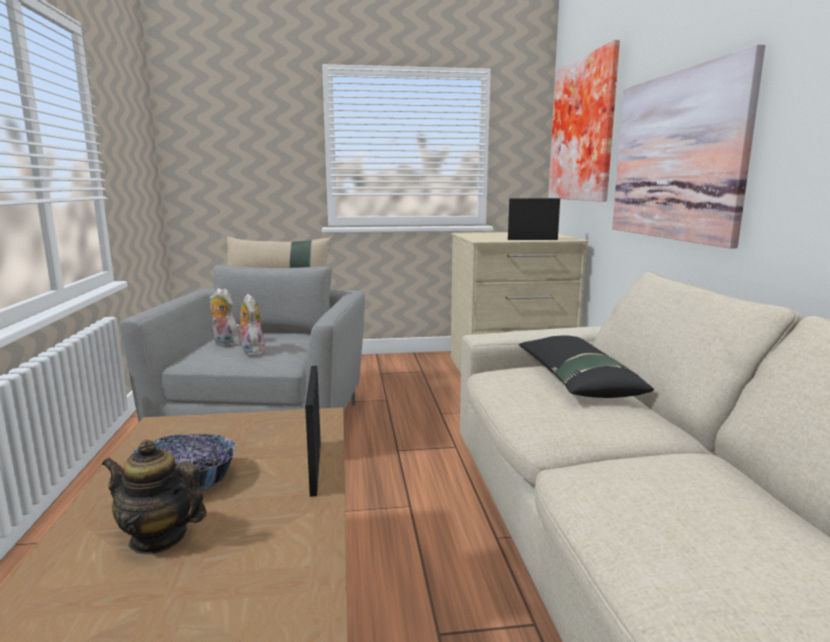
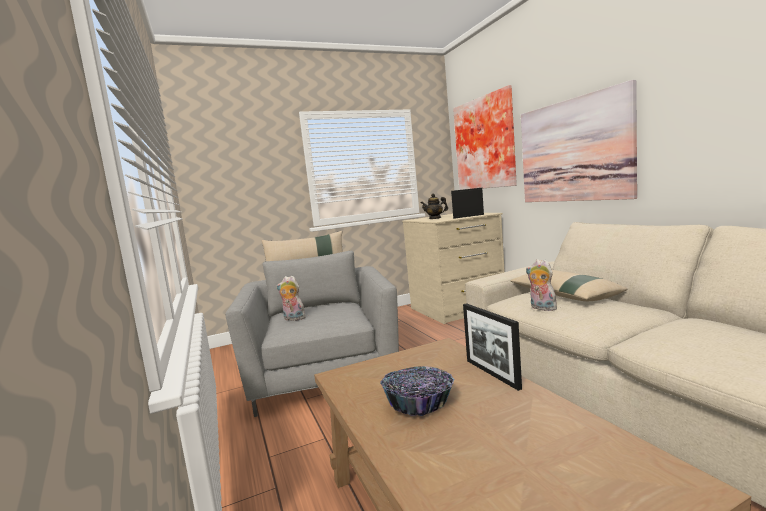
camera: 15 degrees left, 5 degrees down
(158, 538) = (461, 440): teapot -> teapot (435, 218)
(251, 352) = (323, 320): plush toy -> plush toy (541, 308)
(576, 380) = (563, 295): black pillow -> beige pillow

